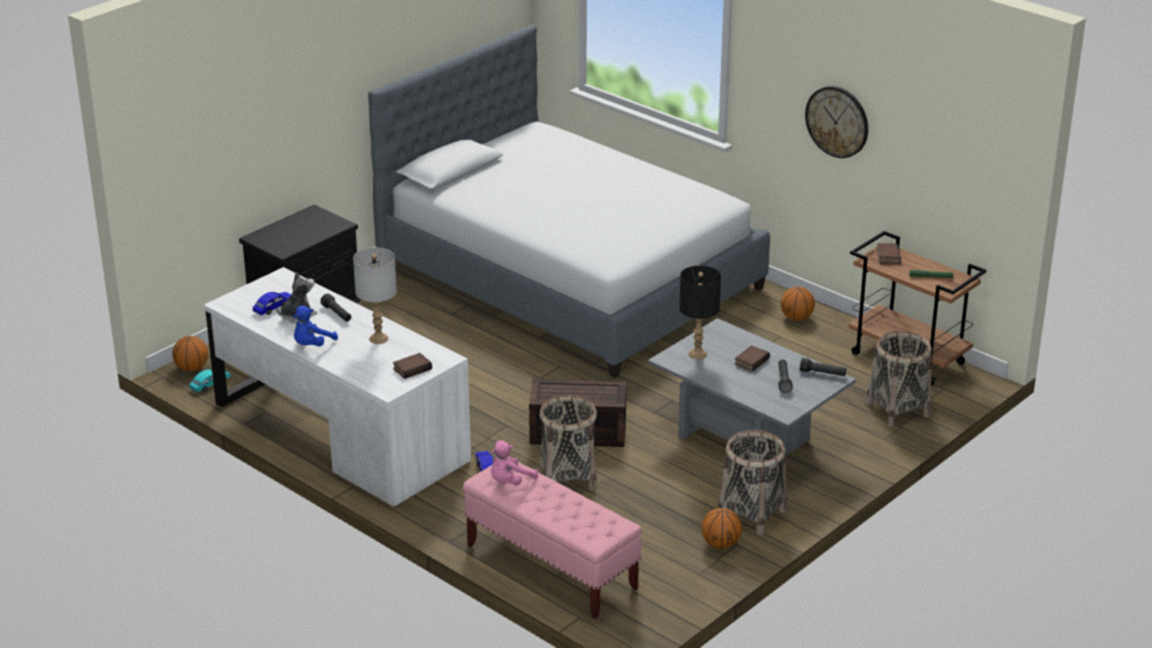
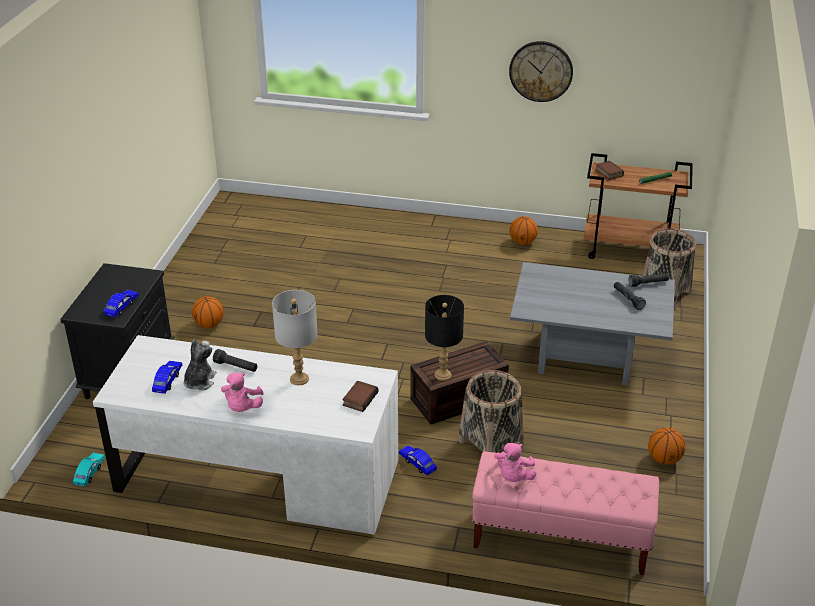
camera: 30 degrees left, 5 degrees up
(192, 368) = (57, 462): basketball -> basketball (209, 324)
(295, 243) = (122, 307): none -> blue toy car
(312, 345) = (242, 408): blue plush toy -> pink plush toy
(569, 277) = (321, 261): bed -> none
(697, 354) = (542, 298): black table lamp -> black table lamp (442, 374)
(751, 361) = (587, 290): book -> none
(752, 514) = (658, 422): basket -> none

